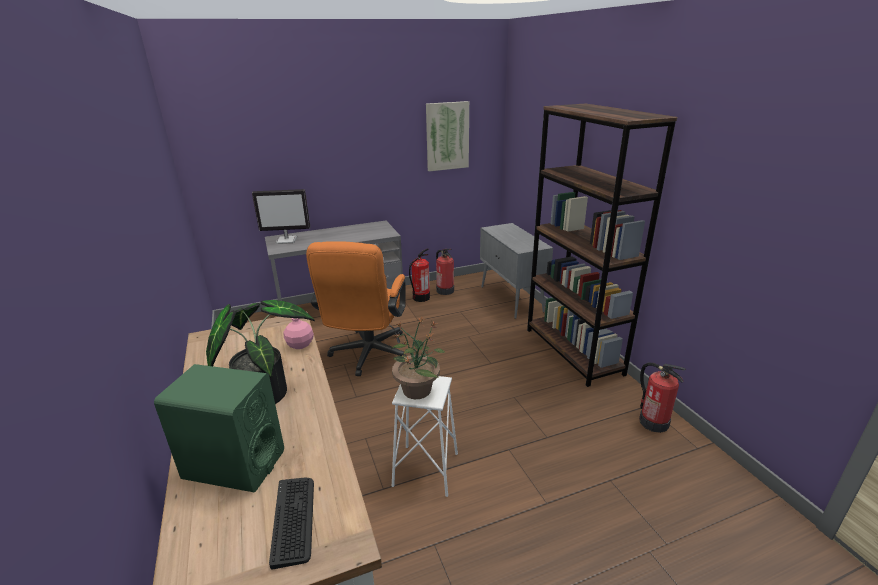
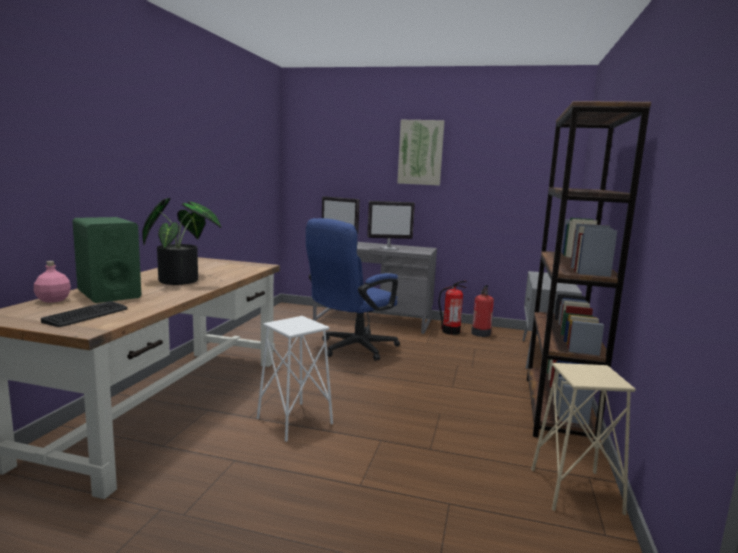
camera: 35 degrees right, 15 degrees down
(300, 344) = (242, 273): pink bottle -> pink bottle (53, 300)
(351, 237) = (388, 249): none -> monitor
(367, 356) = (351, 349): orange office chair -> blue office chair
(417, 389) = (291, 323): potted plant -> none
(447, 136) = (513, 175): picture -> picture (420, 152)
(653, 422) = (575, 491): fire extinguisher -> beige stool

